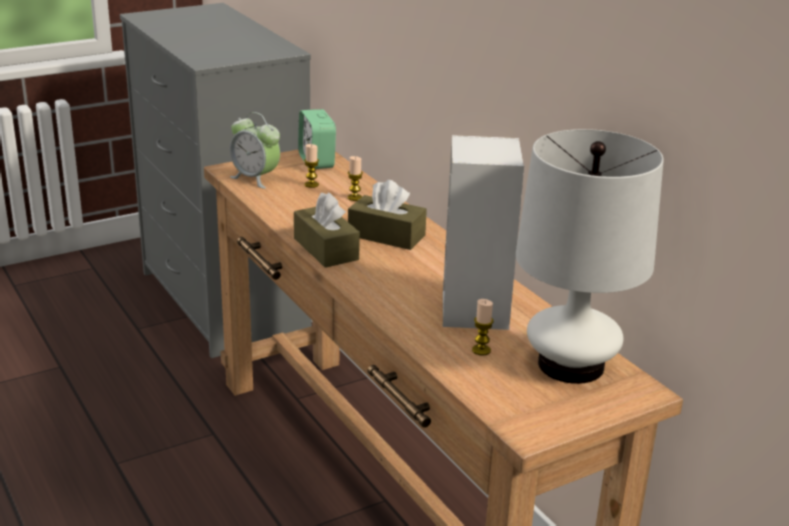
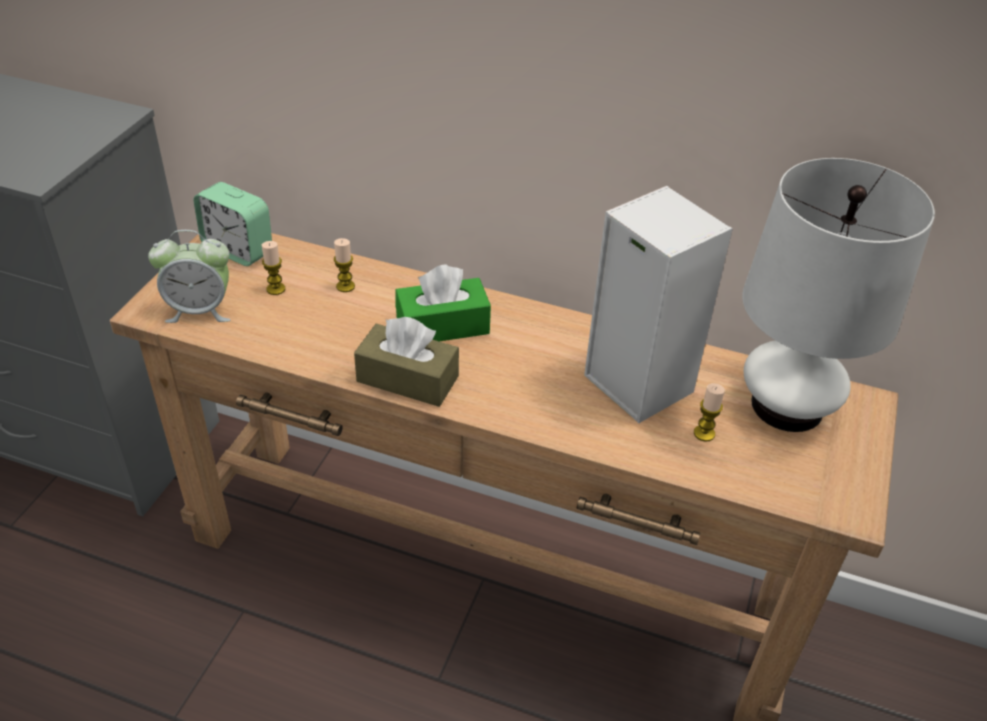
camera: 40 degrees left, 15 degrees up
(386, 235) = (442, 326): brown tissue box -> green tissue box

